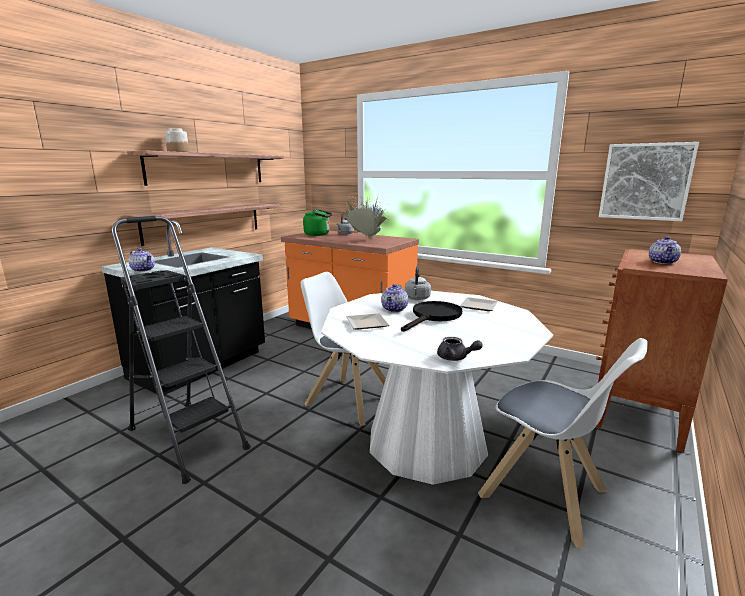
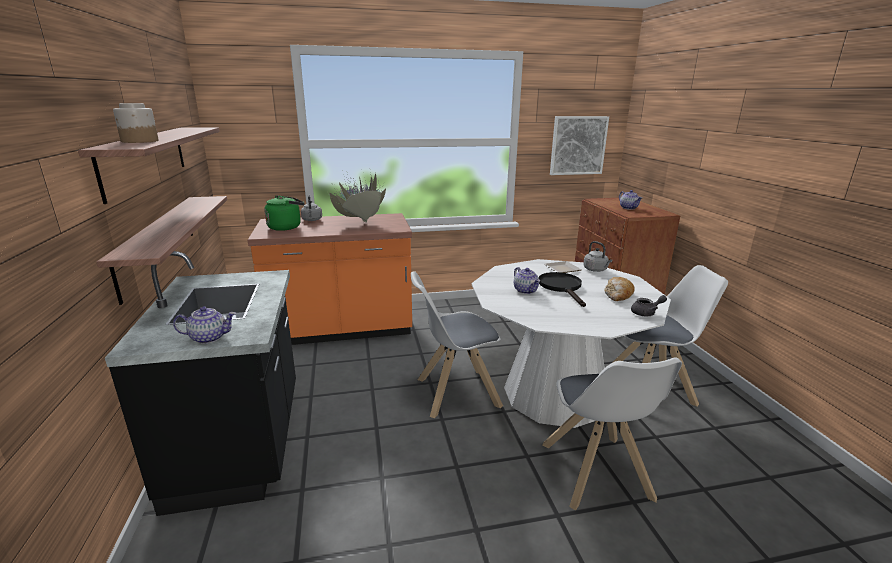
camera: 45 degrees left, 5 degrees up
(186, 437) = (382, 512): step ladder -> none
(342, 516) = (596, 473): none -> chair
(368, 324) = (545, 310): plate -> none
(417, 298) = (513, 275): grey kettle -> grey kettle (596, 270)
(472, 338) = (618, 295): none -> bread

